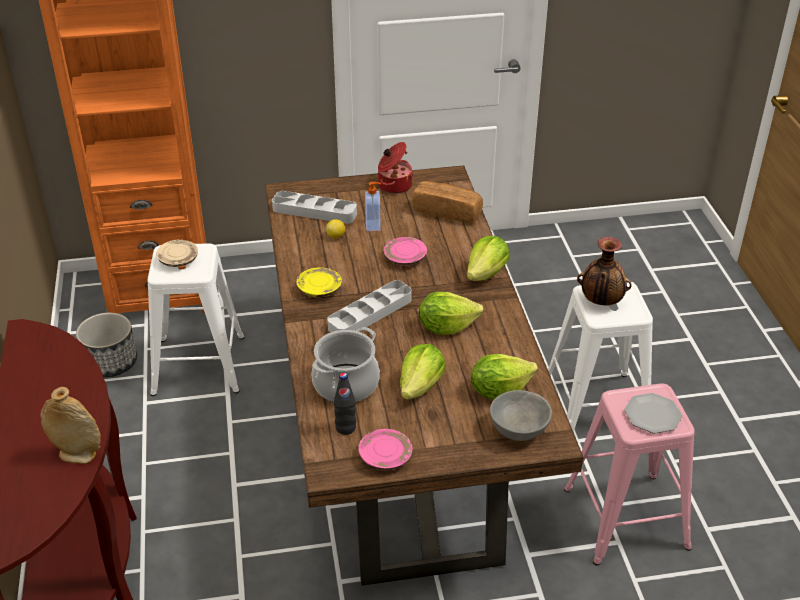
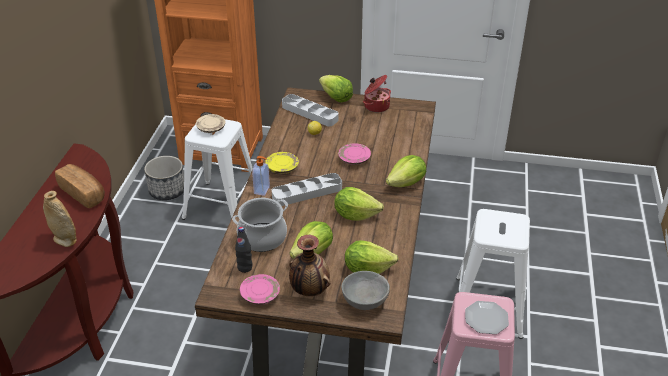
camera: 20 degrees right, 0 degrees up
(336, 185) = (335, 97): none -> lettuce
(373, 225) = (345, 131): soap dispenser -> soap dispenser (262, 190)
(447, 211) = (404, 132): bread -> bread (83, 193)
(601, 301) = (494, 224): vase -> vase (309, 290)

